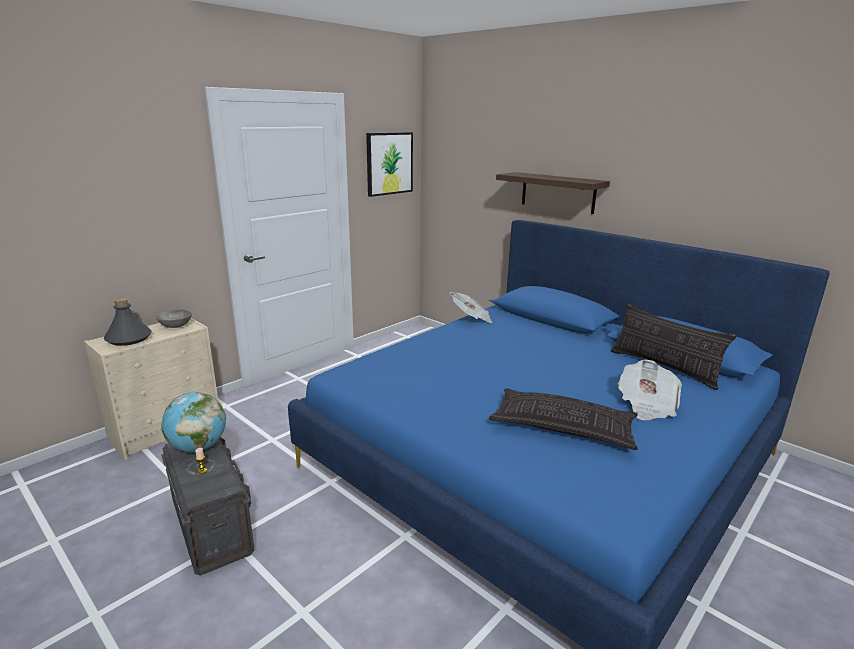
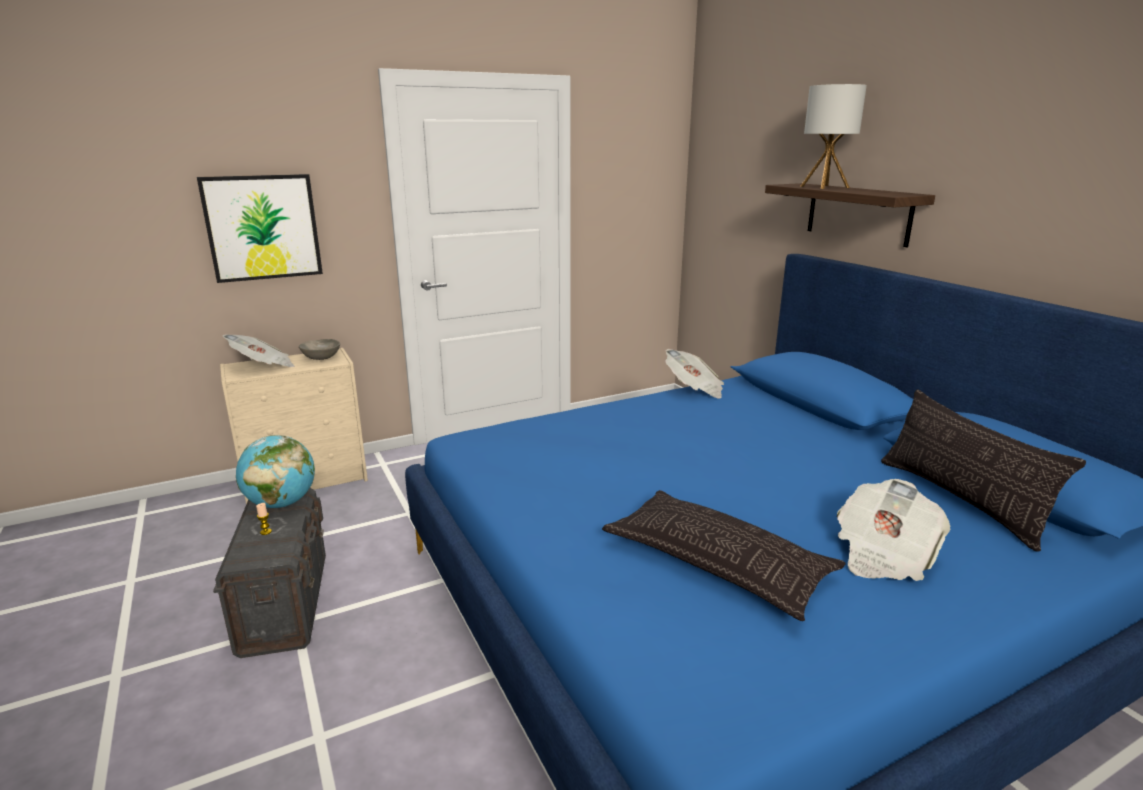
camera: 20 degrees right, 0 degrees up
(129, 338) = (263, 366): grey bottle -> newspaper
(389, 163) = (636, 172): picture -> picture (262, 227)
(536, 175) = (824, 187): none -> table lamp

